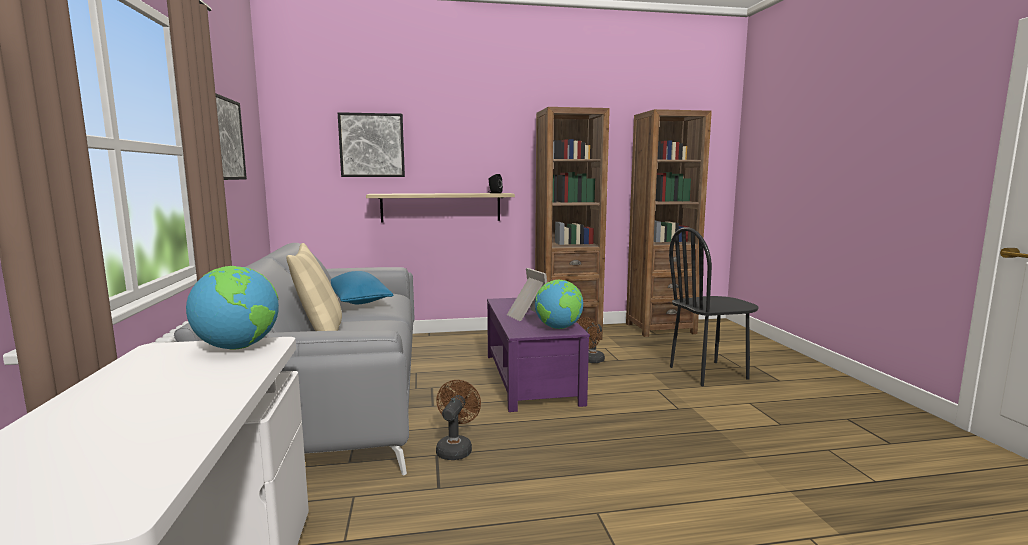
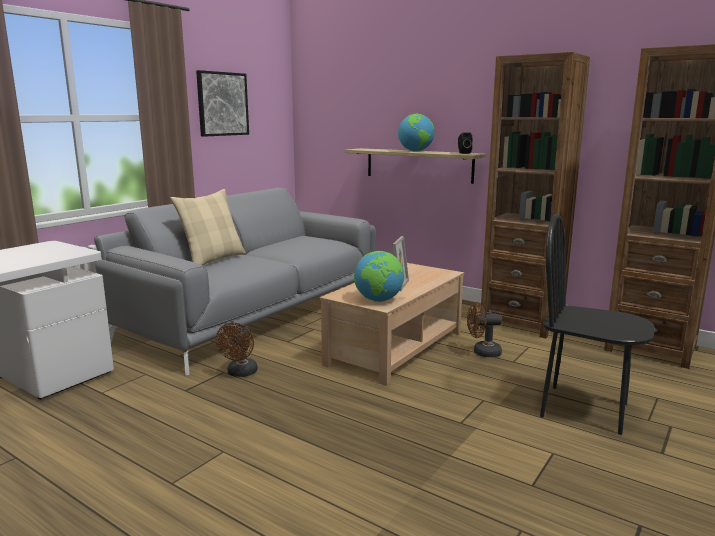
camera: 45 degrees right, 5 degrees up
(238, 347) = (67, 251): globe -> globe (415, 151)
(357, 301) = (294, 243): blue pillow -> none
(372, 145) = (365, 102): picture -> none
(455, 448) = (240, 373): brown fan -> brown fan turned 135 degrees clockwise
(530, 378) = (394, 348): purple coffee table -> beige coffee table

